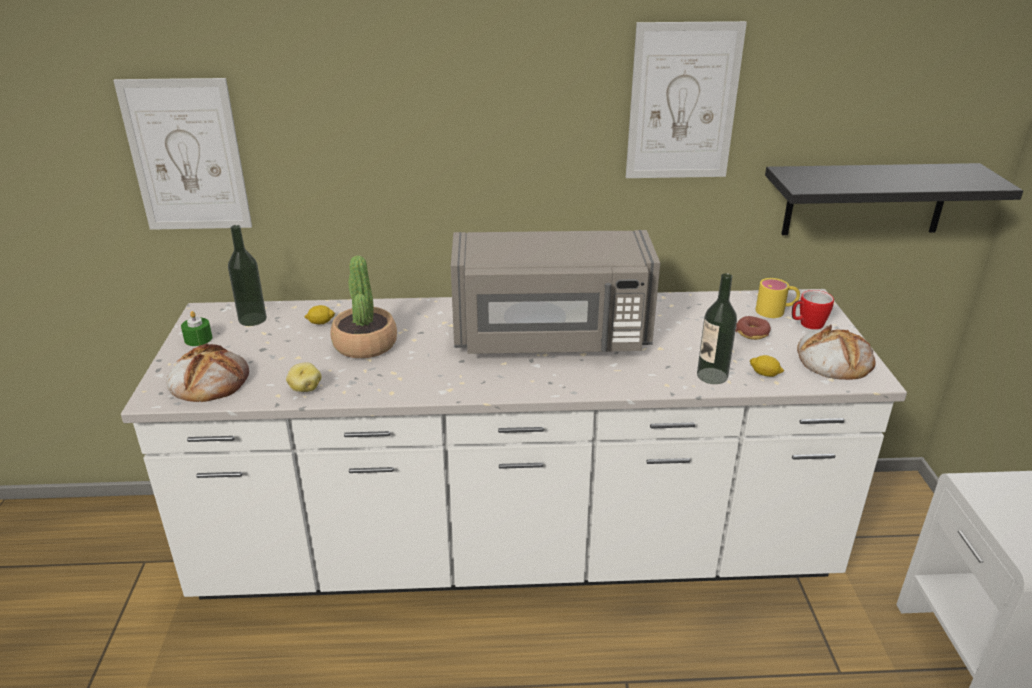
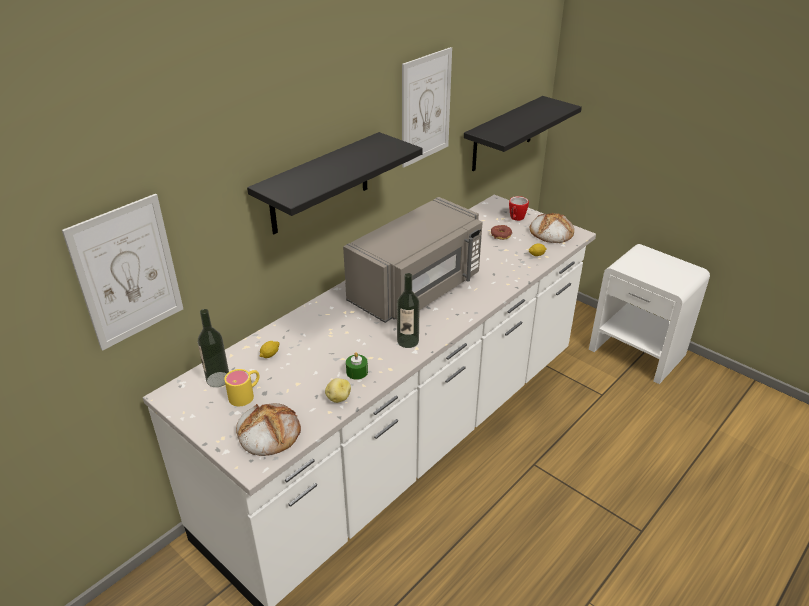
camera: 45 degrees left, 5 degrees up
(198, 339) = (205, 414): green candle -> green candle (357, 372)
(365, 344) = (324, 352): potted plant -> none
(469, 150) = (319, 184): none -> black shelf
(712, 376) = (518, 268): bottle -> bottle (408, 341)
(776, 311) = (493, 217): yellow mug -> yellow mug (246, 394)

